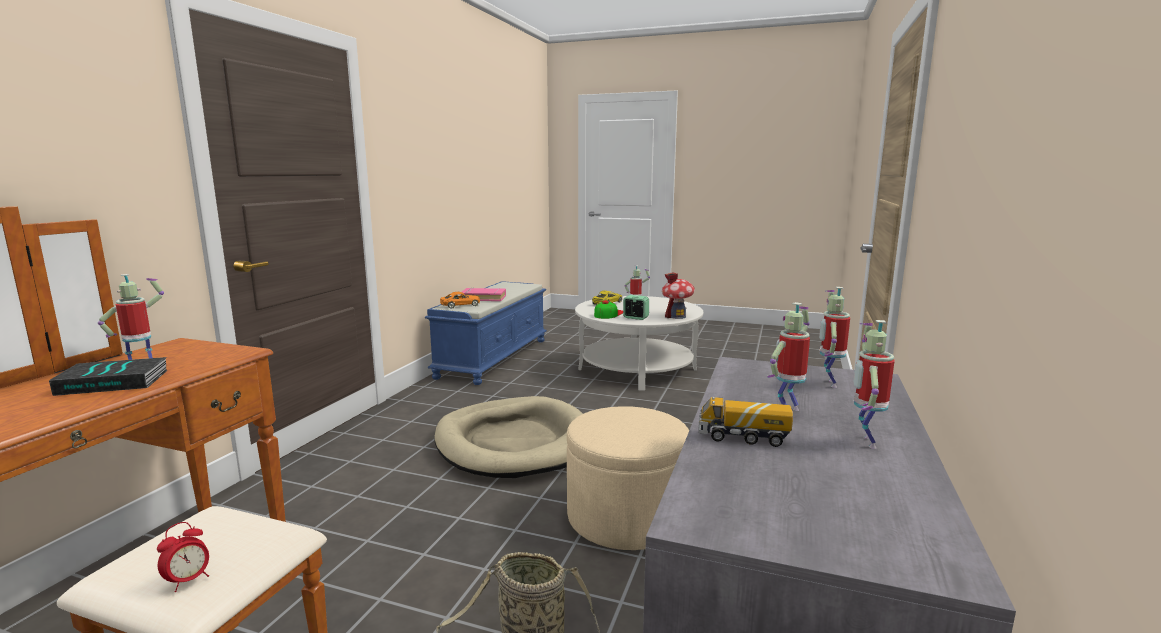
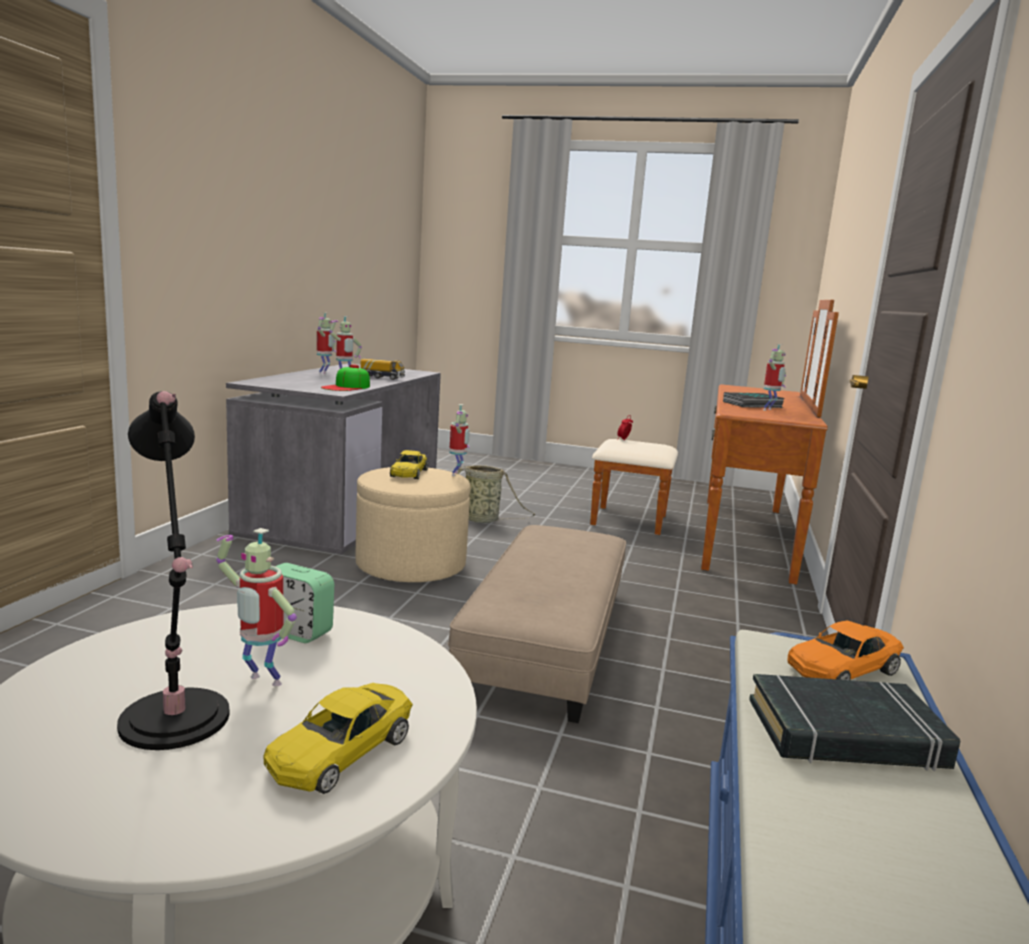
camera: 175 degrees right, 0 degrees up
(483, 298) = (845, 734): pink book -> black book
(514, 443) = (547, 639): beige dog bed -> beige ottoman
(608, 314) = (367, 658): cap -> cap (346, 387)
(635, 428) = (409, 473): none -> yellow toy car
(649, 305) = (175, 724): none -> black table lamp
(677, 316) = (161, 636): toy house -> none
(828, 383) = (291, 383): toy robot -> toy robot (457, 474)

